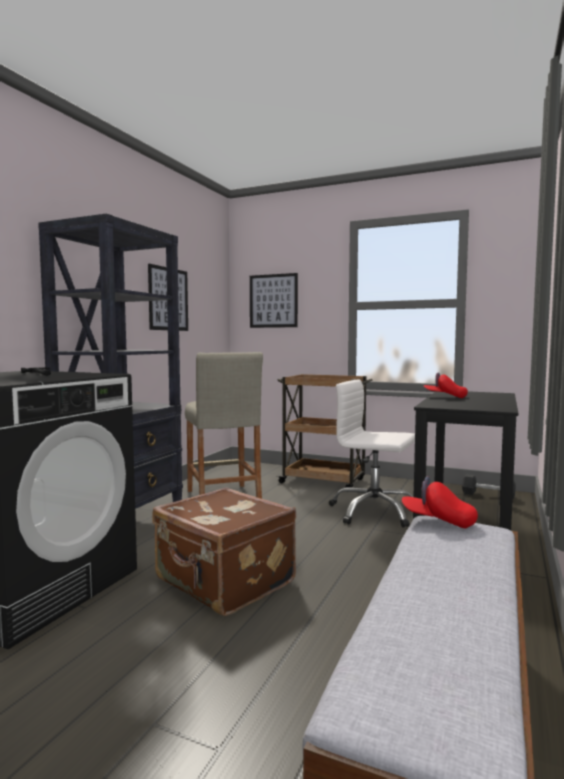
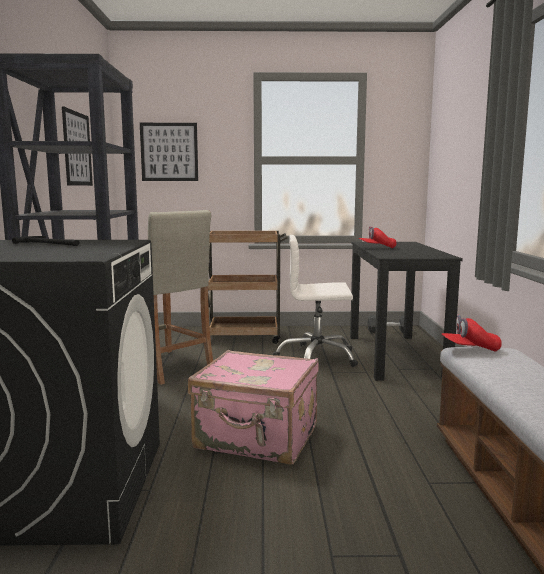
camera: 25 degrees left, 5 degrees up
(224, 582) = (257, 439): brown suitcase -> pink suitcase

